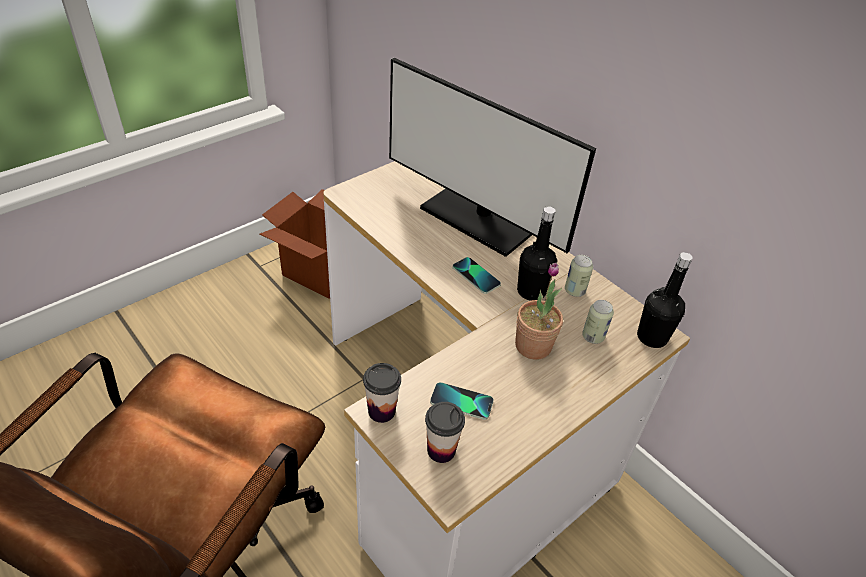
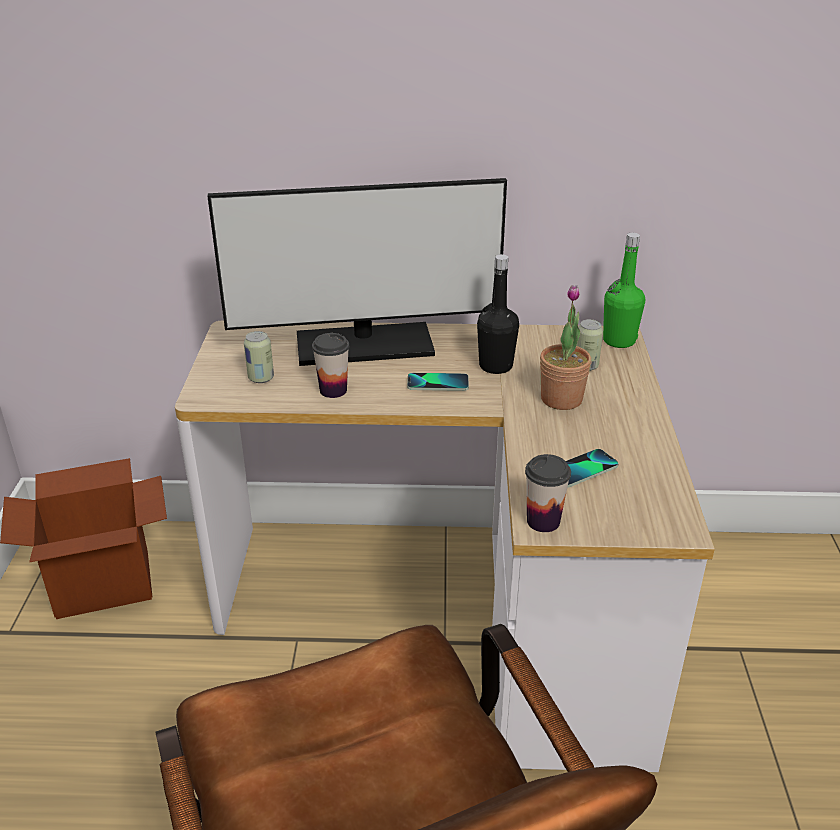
camera: 45 degrees left, 10 degrees down
(441, 450) = (627, 509): cup -> cup (333, 390)
(574, 291) = (523, 346): can -> can (261, 378)
(652, 337) = (619, 341): black bottle -> green bottle

